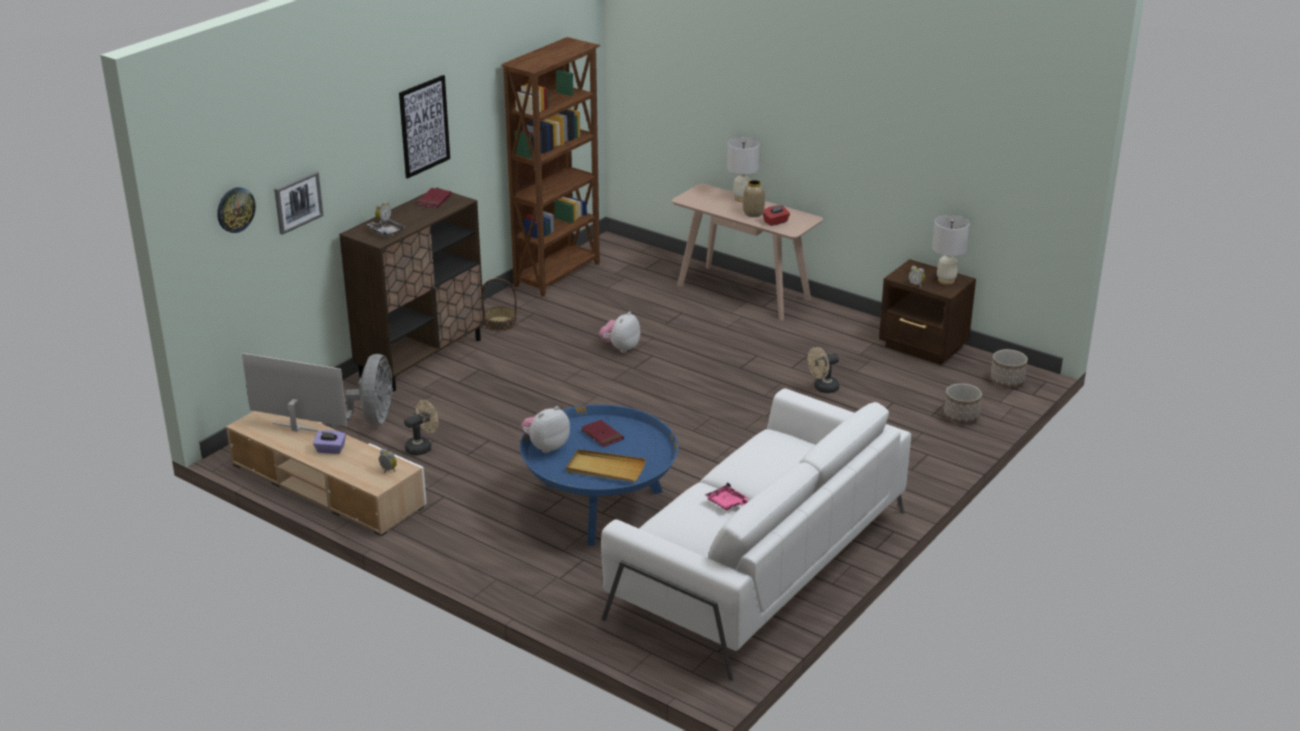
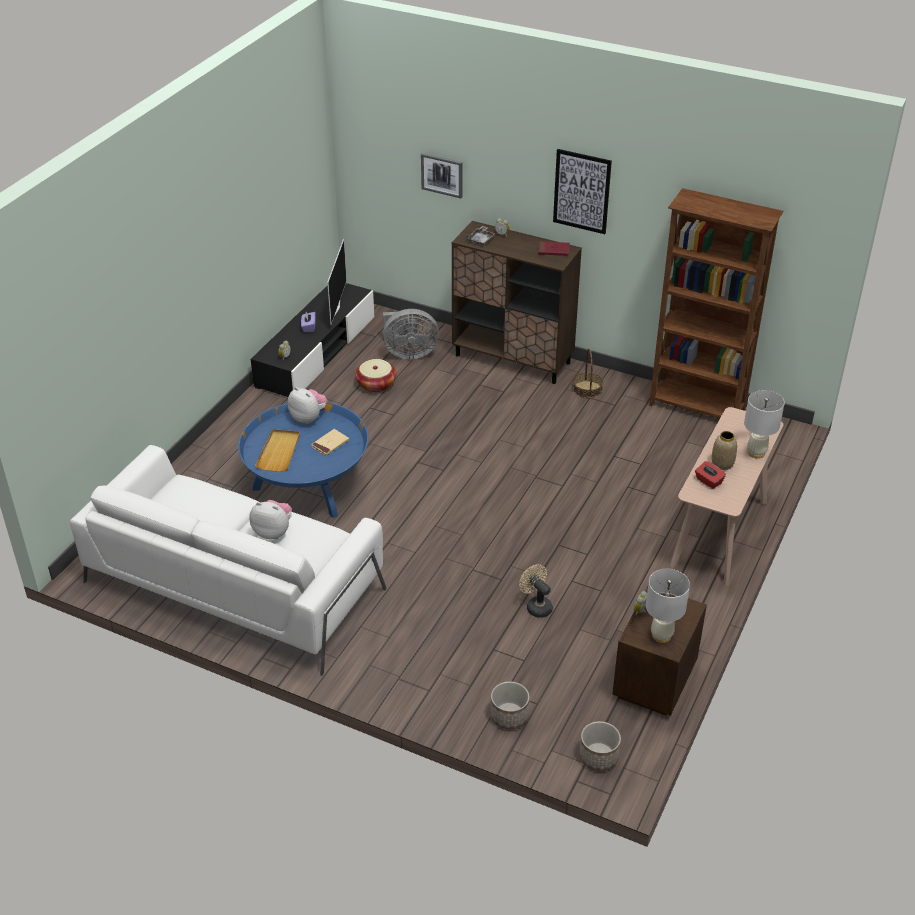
camera: 80 degrees right, 10 degrees up
(235, 209) = (387, 147): wall clock -> none
(327, 485) = (316, 352): beige tv stand -> black tv stand
(422, 447) = (376, 384): beige fan -> basket
(602, 435) = (330, 444): red book -> beige book
(620, 348) = (569, 464): plush toy -> plush toy (273, 532)
(727, 503) = (211, 514): pink tray -> none

